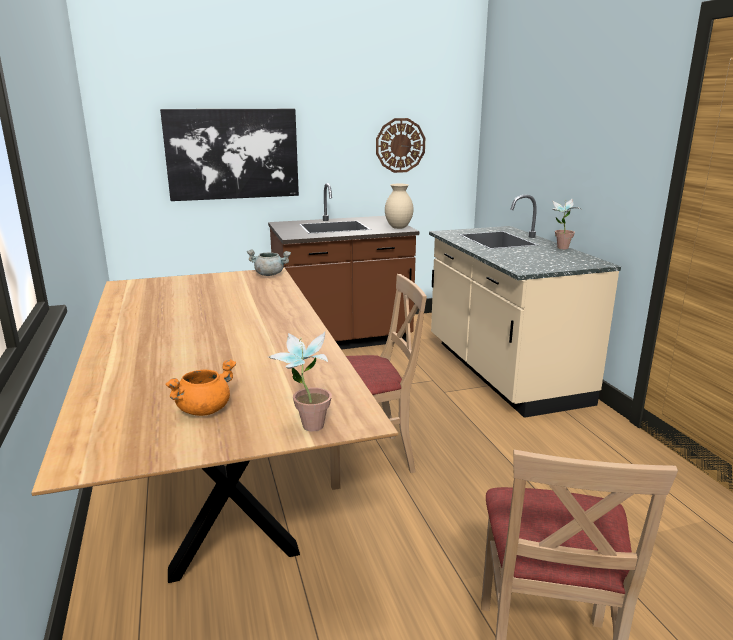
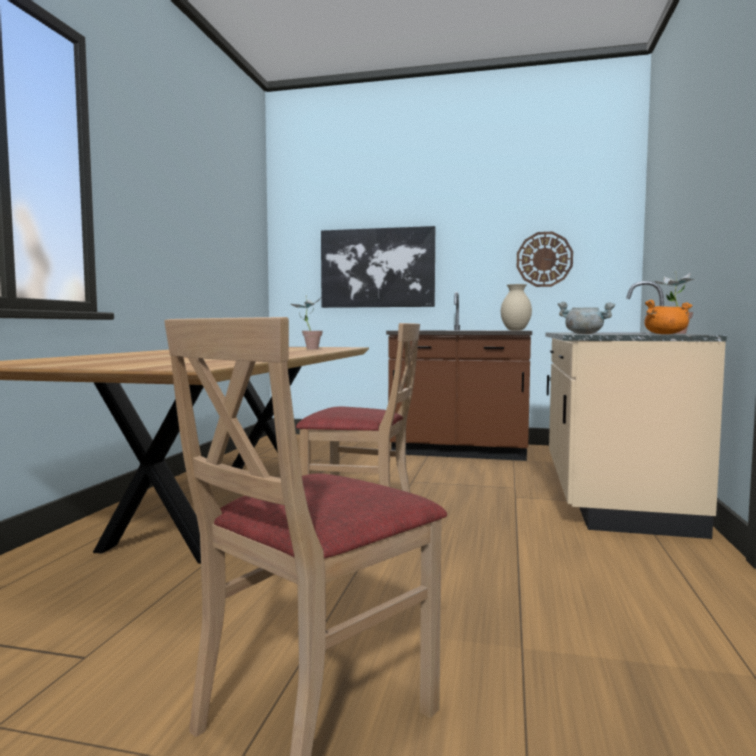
camera: 30 degrees right, 15 degrees down
(204, 409) = (107, 361): orange cooking pot -> orange cooking pot (665, 334)
(270, 274) = (346, 347): grey cooking pot -> grey cooking pot (585, 334)
(306, 428) = (140, 367): potted plant -> potted plant (307, 349)

